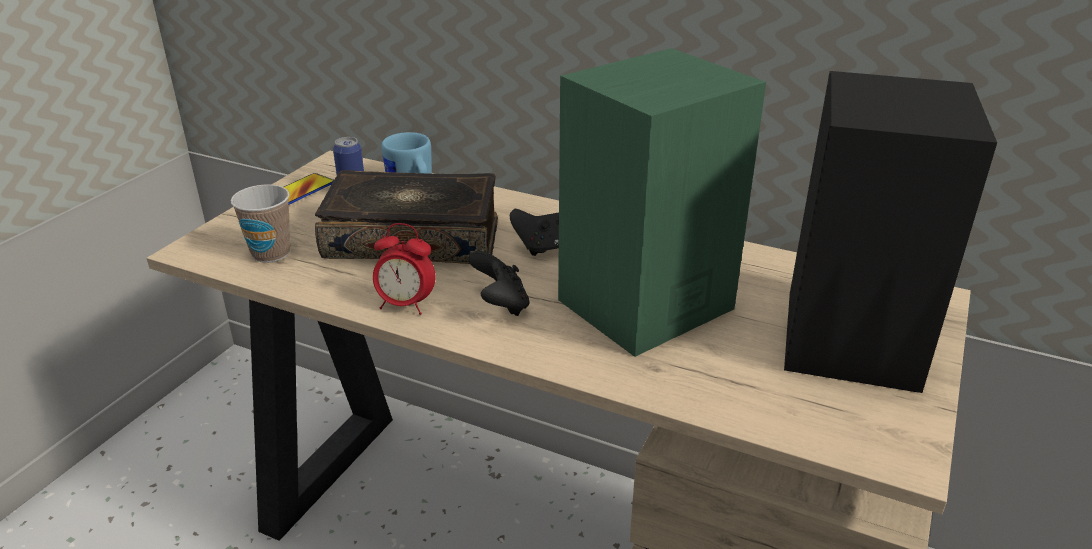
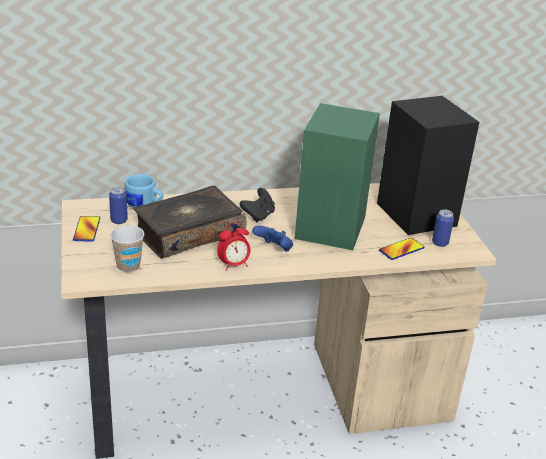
camera: 40 degrees left, 0 degrees up
(501, 305) = (274, 249): black game controller -> blue game controller
(734, 392) = (401, 249): none -> phone
(838, 411) = (440, 243): none -> can

